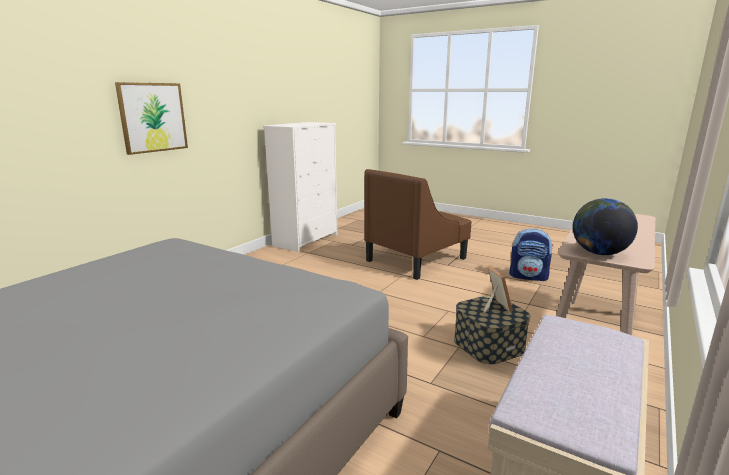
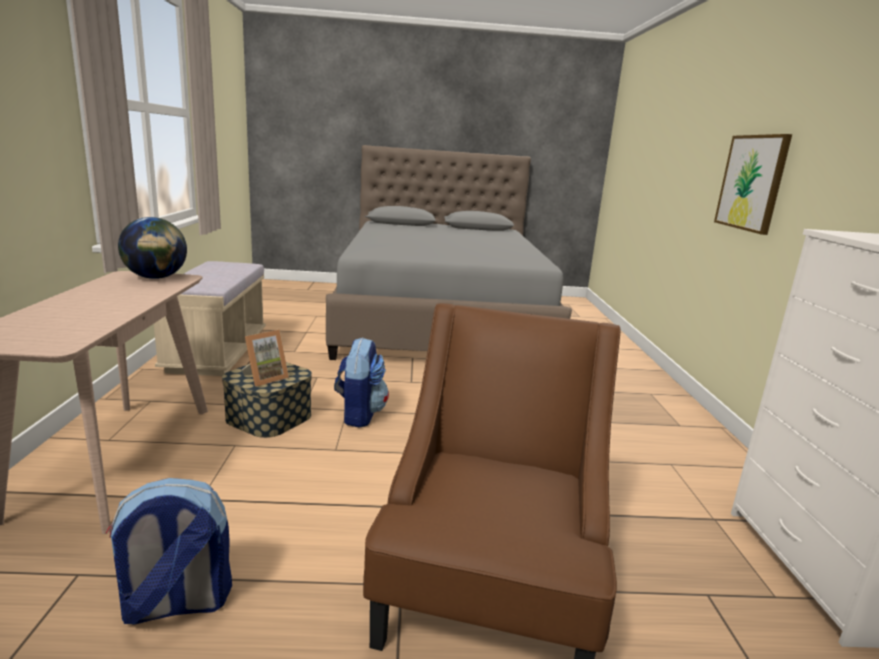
camera: 145 degrees right, 0 degrees up
(416, 330) = (359, 414): none -> backpack
(494, 306) = (265, 378): picture frame -> picture frame turned 90 degrees counterclockwise

